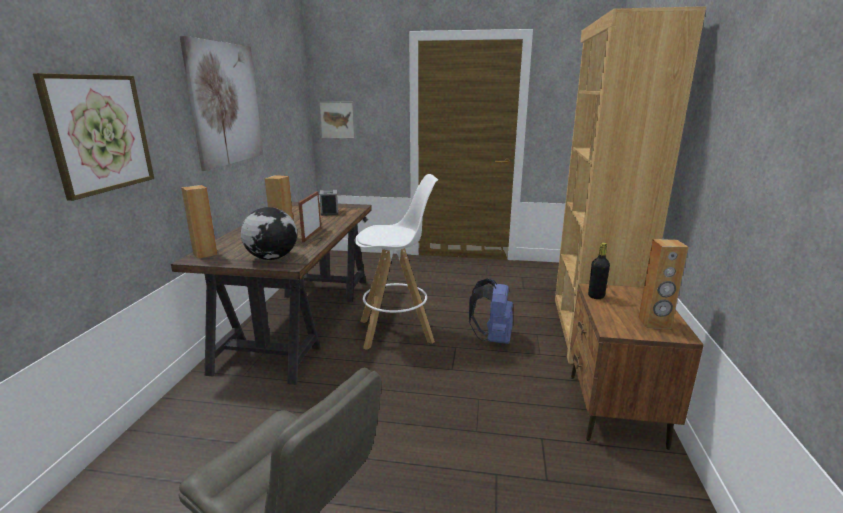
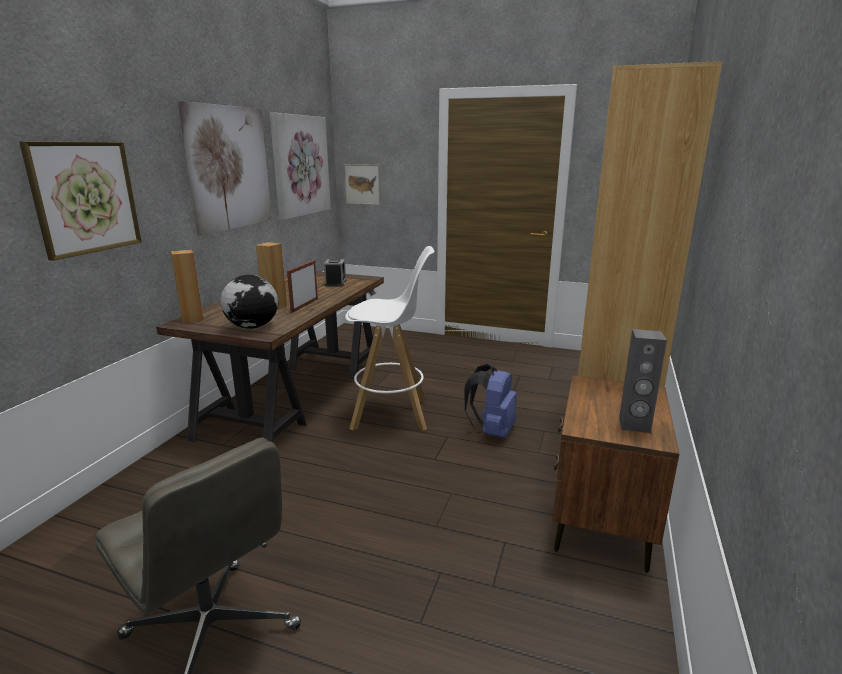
camera: 10 degrees right, 0 degrees up
(283, 102) = (301, 166): none -> picture
(596, 296) = (583, 391): black bottle -> none
(654, 323) = (634, 425): brown speaker -> grey speaker

